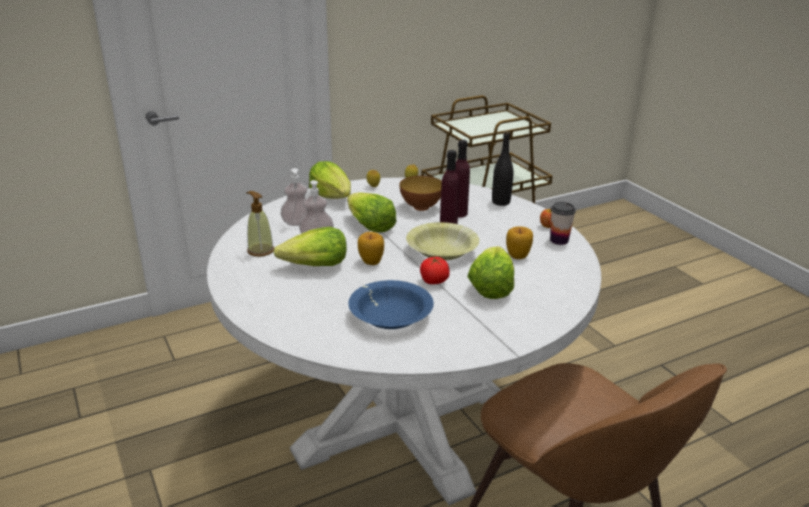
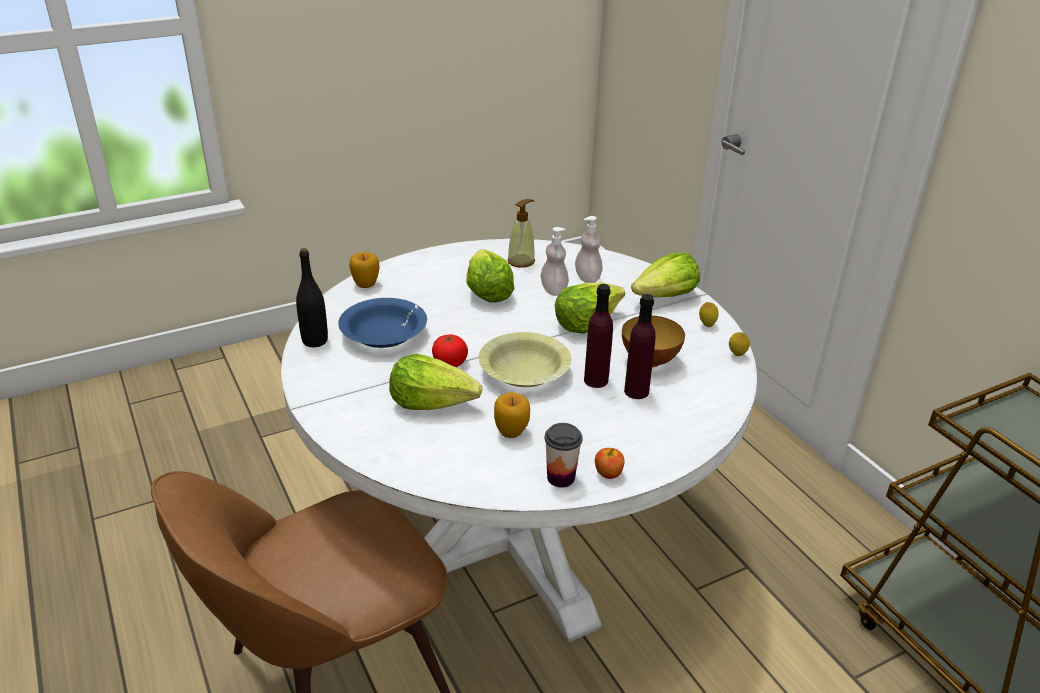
camera: 90 degrees right, 5 degrees up
(371, 262) = (496, 323): apple -> apple (366, 284)
(501, 202) = (685, 434): black bottle -> black bottle (315, 341)

